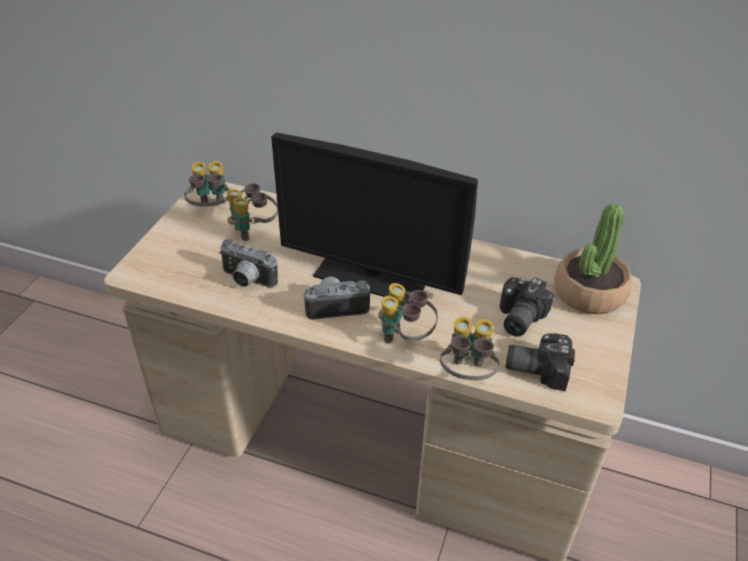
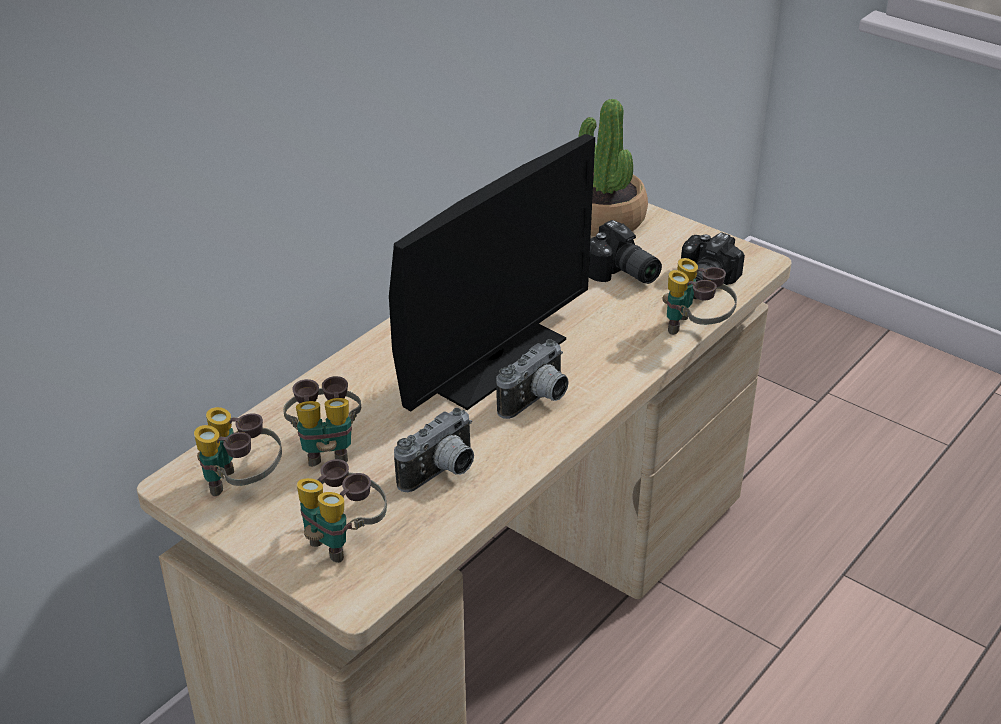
camera: 70 degrees left, 5 degrees down
(336, 306) = (537, 401): camera -> camera turned 150 degrees counterclockwise
(405, 338) = (618, 359): binoculars -> binoculars (343, 539)

